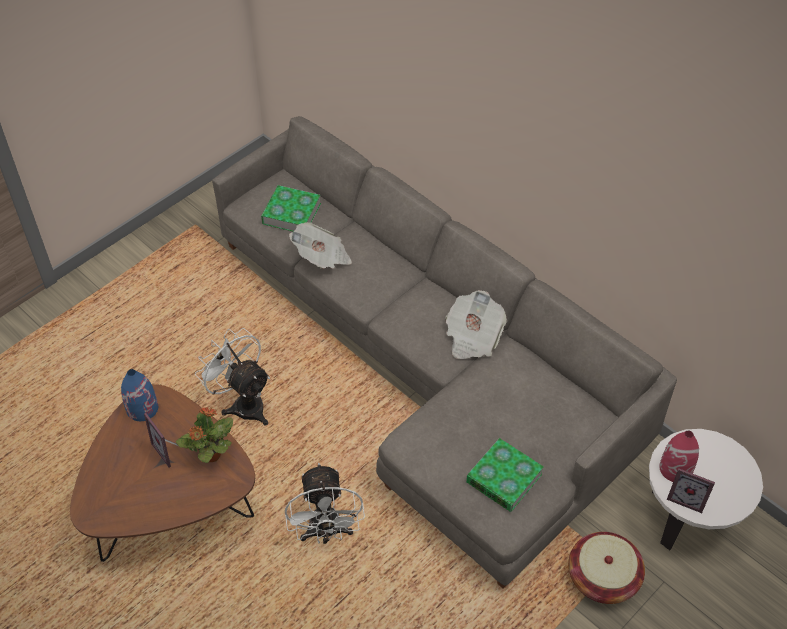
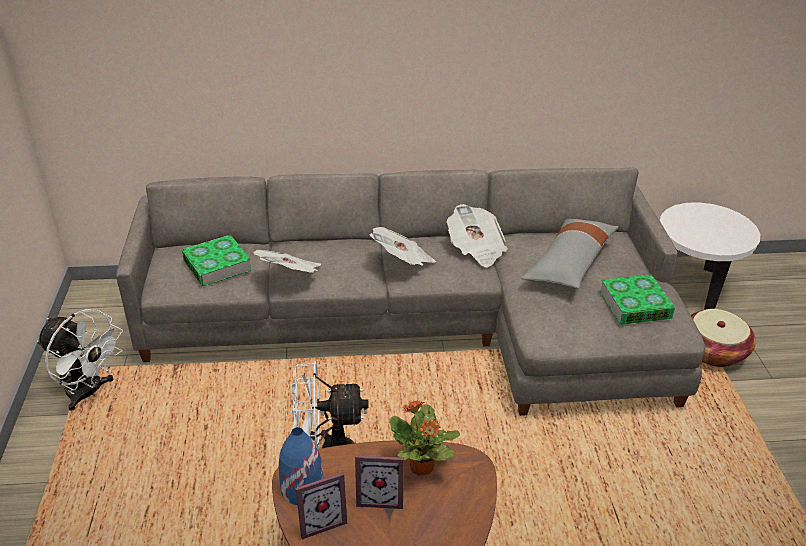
camera: 50 degrees left, 15 degrees down
(326, 533) = (531, 482): white fan -> white fan (89, 393)
(405, 305) = (403, 261): none -> newspaper
(517, 406) = (569, 263): none -> grey pillow
(676, 468) = (692, 234): red vase -> none
(687, 498) = (722, 243): picture frame -> picture frame (320, 520)

